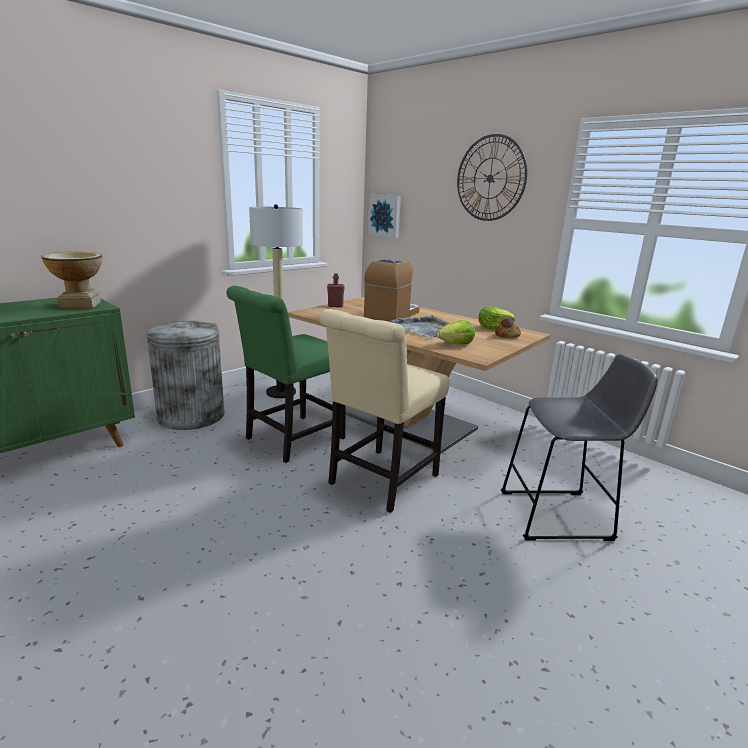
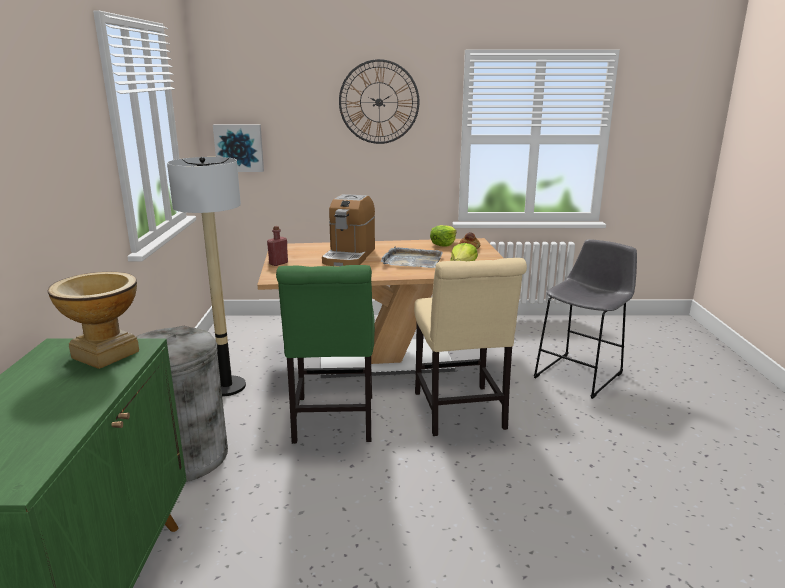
camera: 45 degrees left, 0 degrees up
(392, 314) = (349, 256): coffee machine -> coffee machine turned 150 degrees counterclockwise

